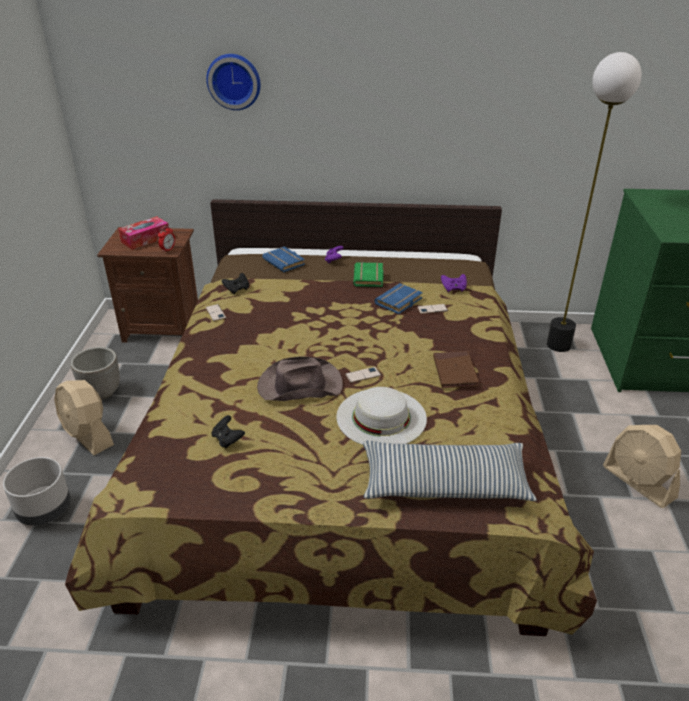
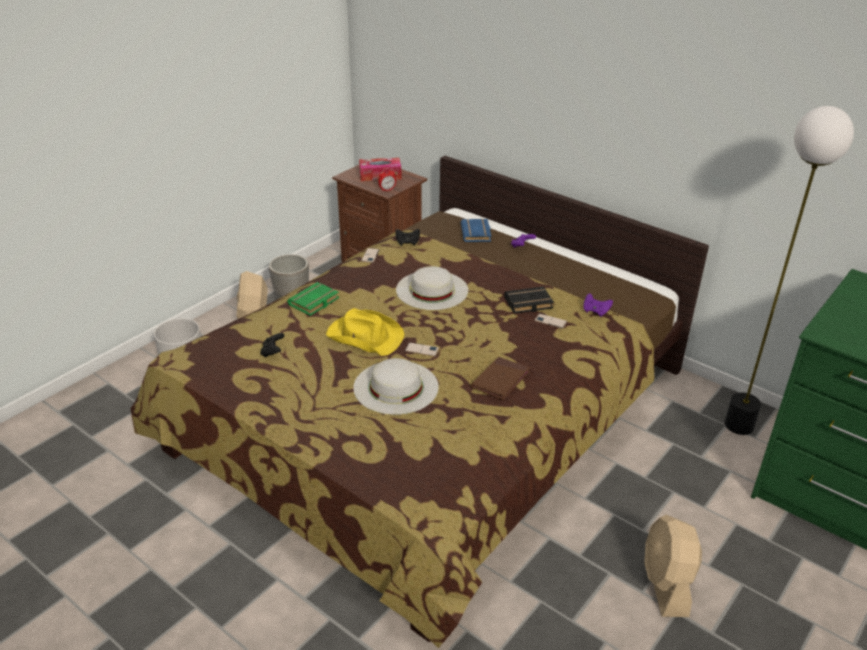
camera: 35 degrees right, 0 degrees up
(234, 81) = (477, 49): wall clock -> none
(299, 385) = (364, 336): brown hat -> yellow hat
(308, 321) = (432, 290): none -> white hat
(369, 278) = (529, 273): green book -> green book (314, 302)
(399, 302) = (528, 304): blue book -> black book
(444, 483) = (383, 456): pillow -> none

